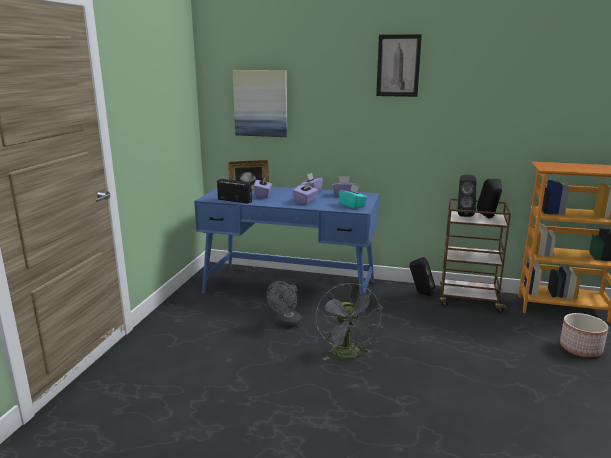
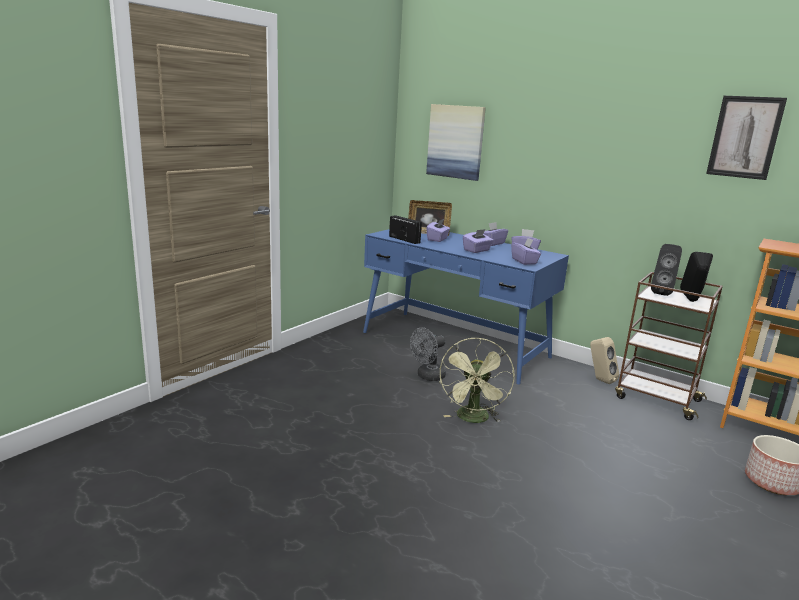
camera: 20 degrees right, 0 degrees up
(348, 355) = (473, 419): grey fan -> green fan
(352, 205) = (524, 261): turquoise tissue box -> purple tissue box
(398, 65) = (608, 107): picture -> picture (745, 137)
(420, 293) = (599, 380): black speaker -> beige speaker

